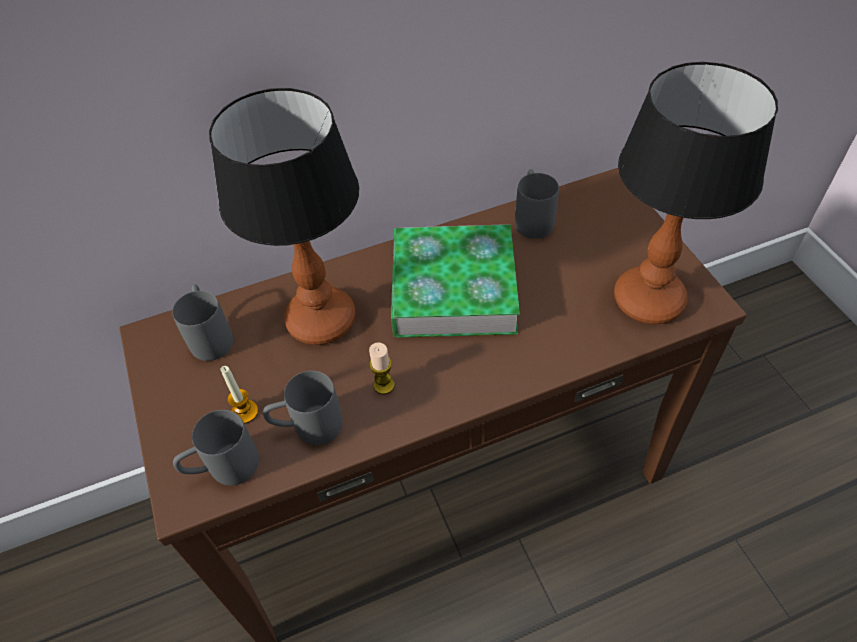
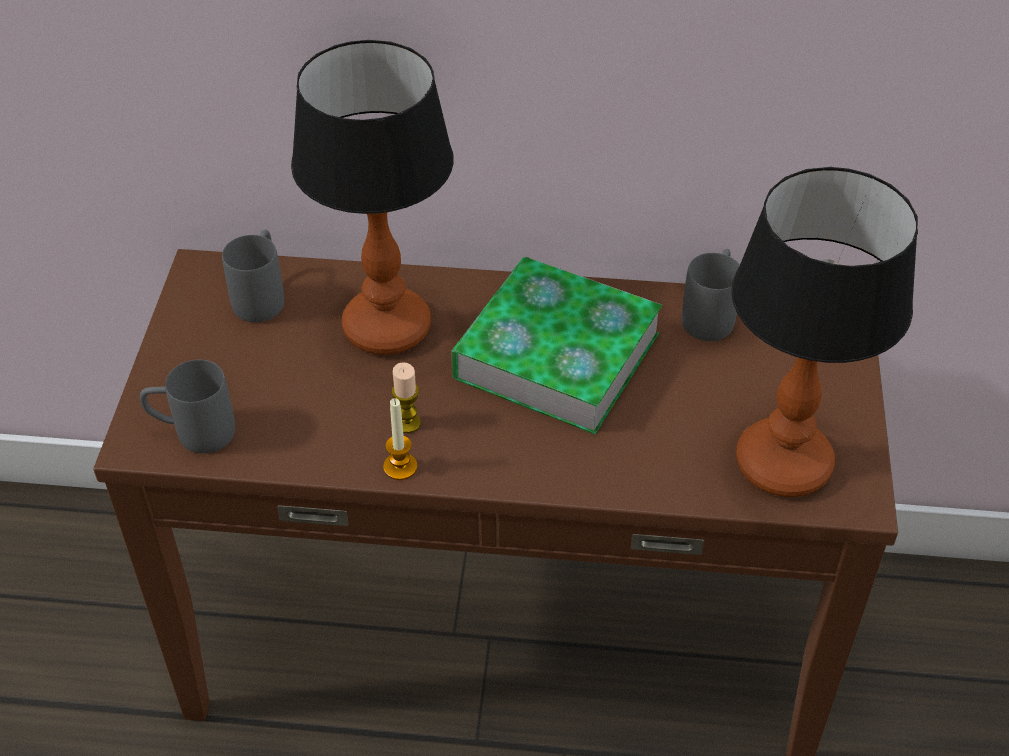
camera: 25 degrees right, 5 degrees down
(244, 412) = (247, 387): candle -> candle (400, 467)
(307, 427) = (300, 430): grey mug -> none

